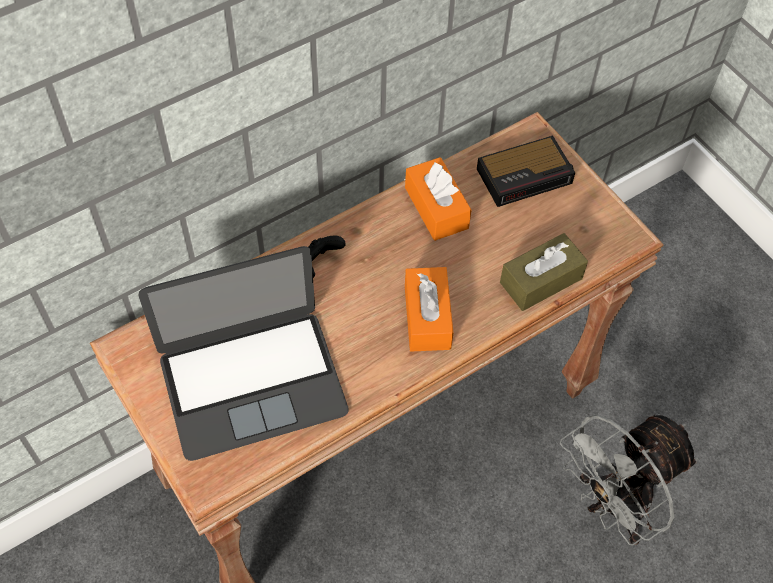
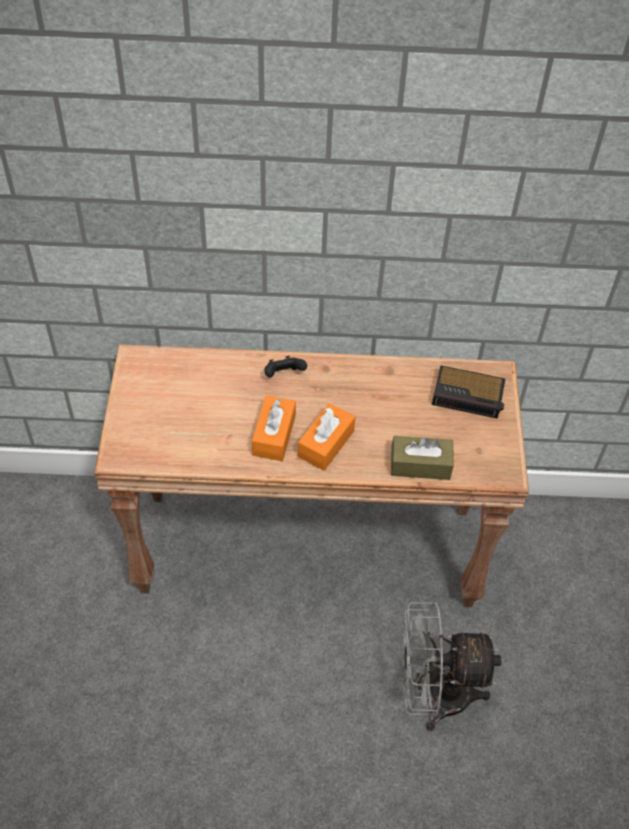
camera: 35 degrees right, 5 degrees down
(252, 383) = (189, 419): laptop -> none
(436, 208) = (390, 383): orange tissue box -> orange tissue box (274, 435)

